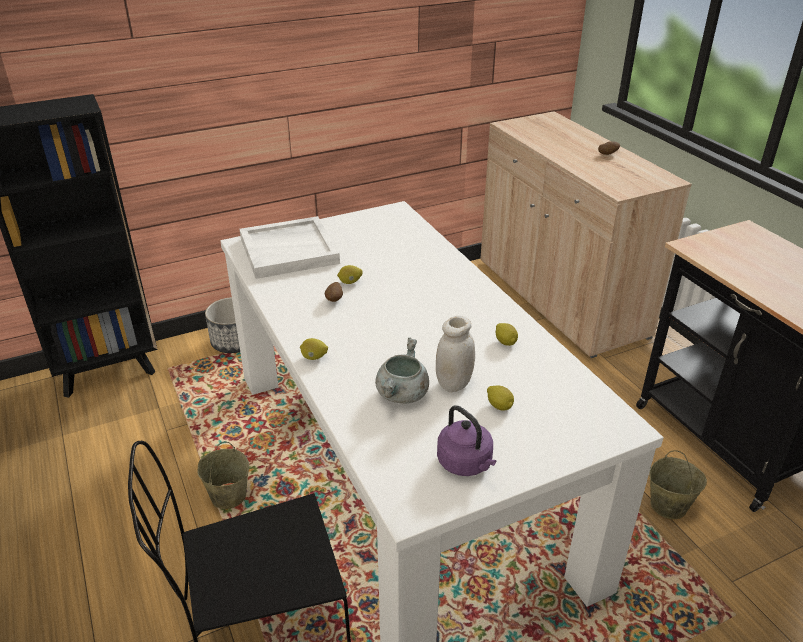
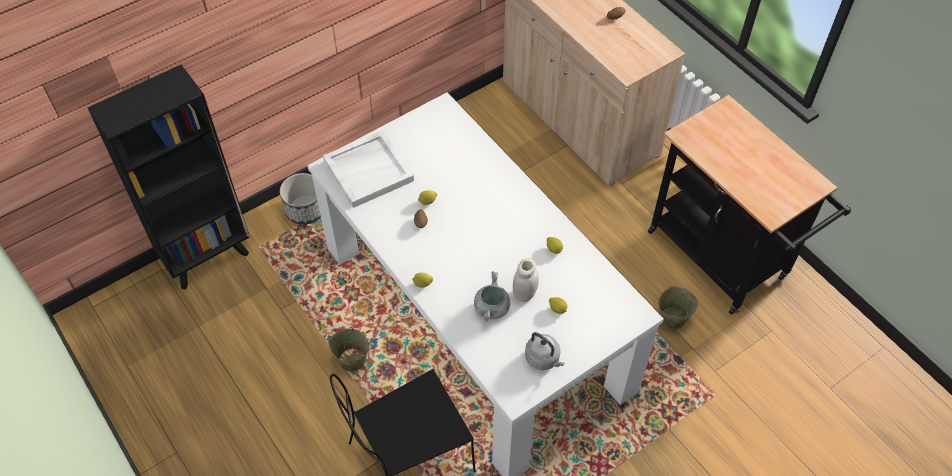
camera: 10 degrees left, 20 degrees up
(466, 464) = (543, 359): purple kettle -> grey kettle

